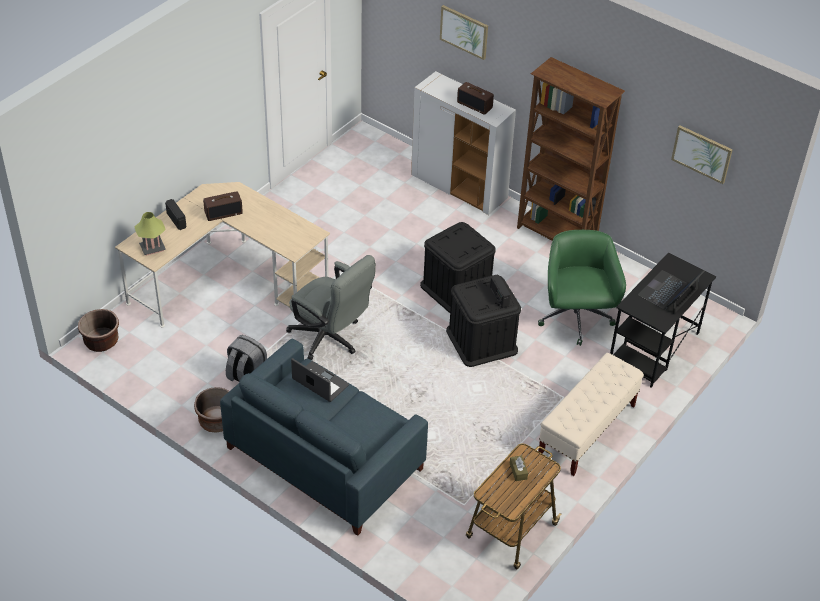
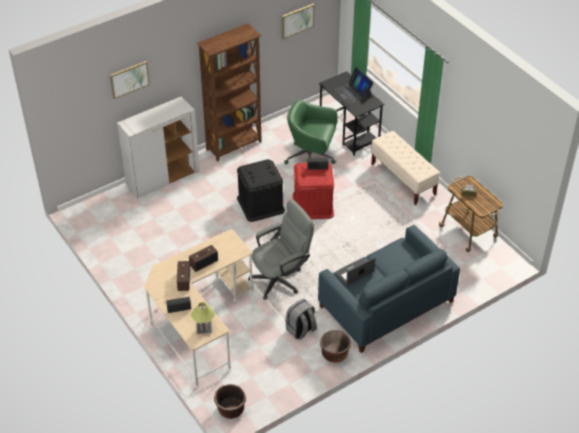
camera: 70 degrees left, 0 degrees up
(475, 105) = (166, 113): radio -> radio (204, 262)
(481, 341) = (313, 205): black storage box -> red storage box

